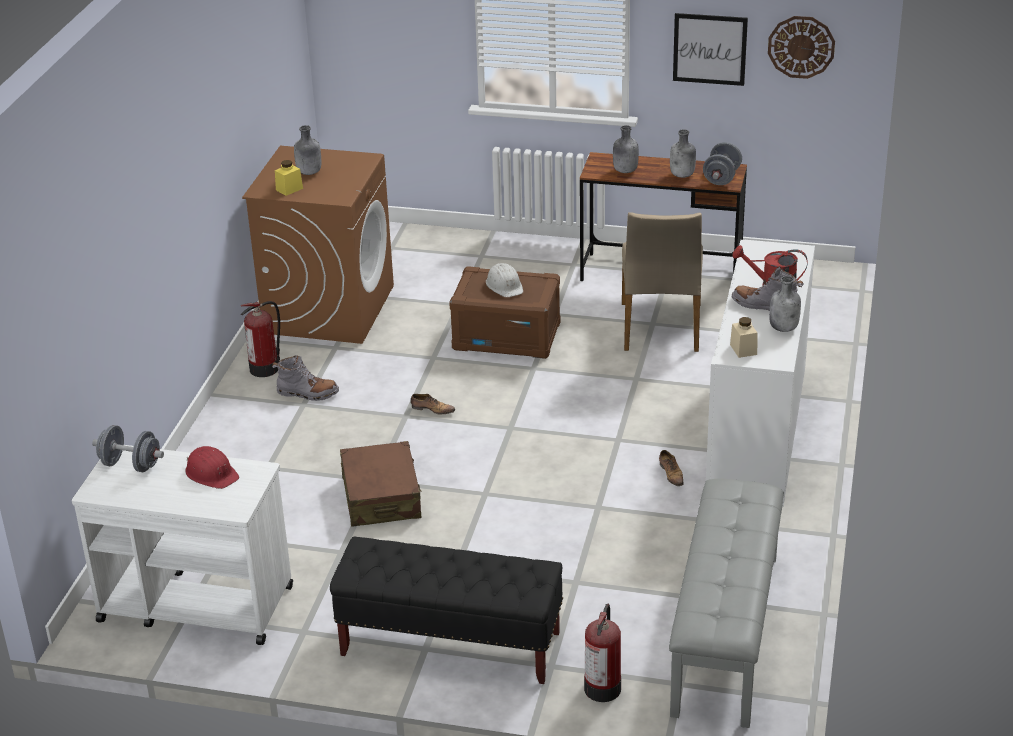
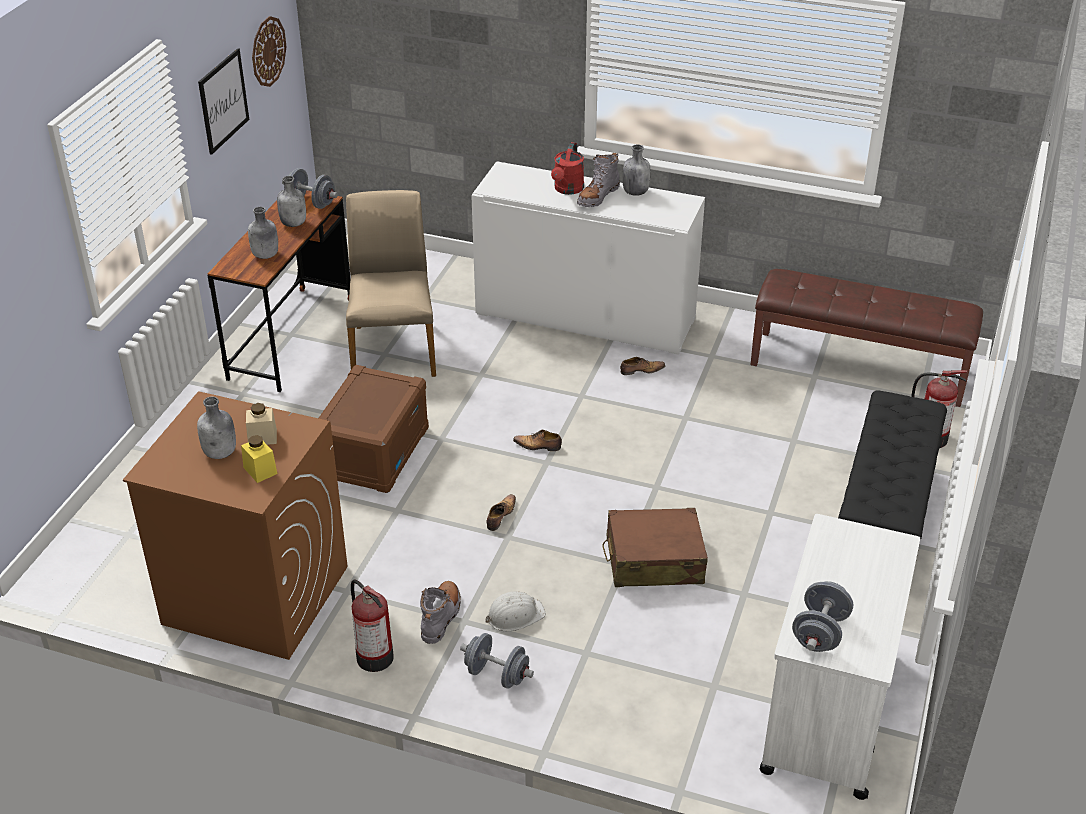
camera: 85 degrees left, 5 degrees up
(211, 473) = (835, 564): red hard hat -> none
(244, 426) = (497, 674): none -> grey dumbbell
(504, 285) = (366, 402): white hard hat -> white hard hat (515, 615)
(533, 421) = (538, 446): none -> shoe
(661, 327) = (393, 349): beige chair -> beige chair turned 105 degrees counterclockwise
(727, 634) = (859, 367): grey bench -> brown bench
(743, 349) = (667, 215): beige jar -> beige jar (262, 438)

